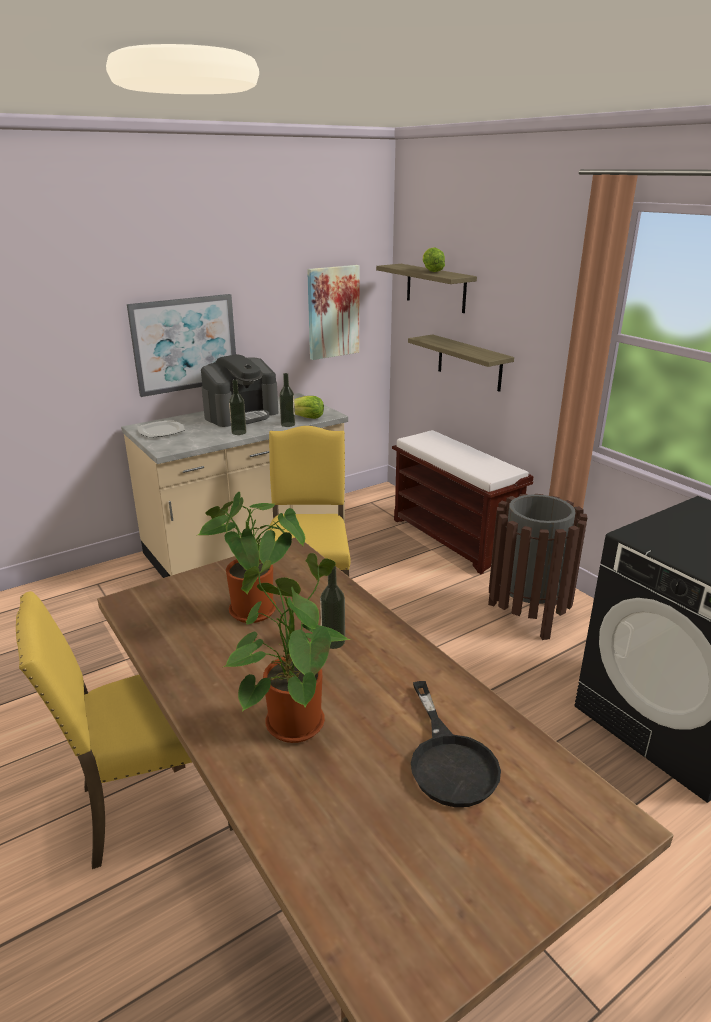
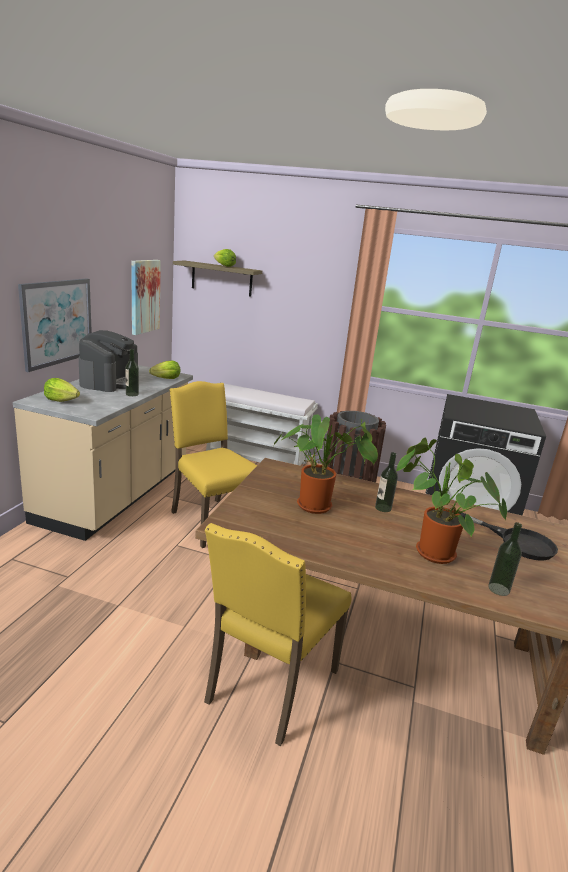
camera: 40 degrees left, 5 degrees down
(161, 431) = (61, 400): plate -> lettuce
(288, 424) = (160, 385): bottle -> bottle (498, 589)
(454, 539) = (257, 458): brown bench -> white bench
(469, 363) = (256, 331): shelf -> none

